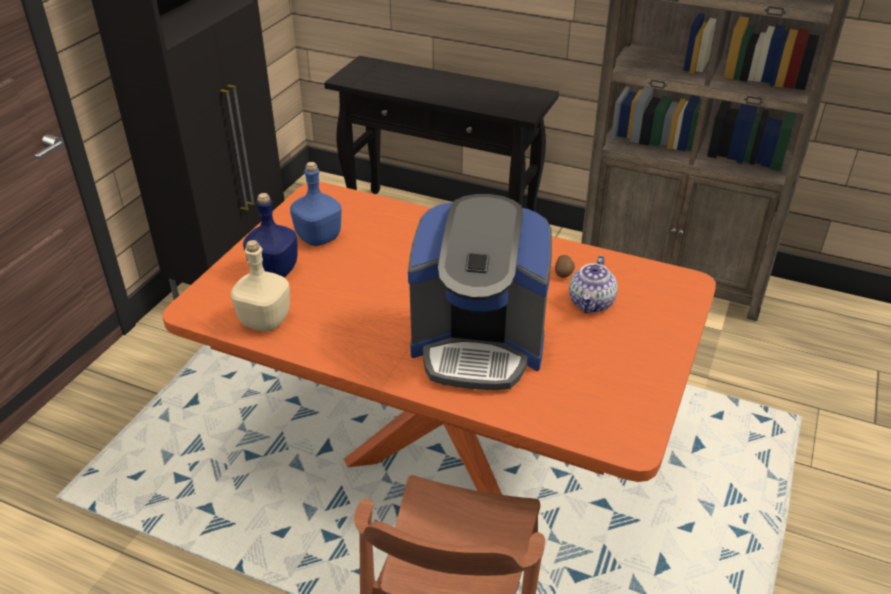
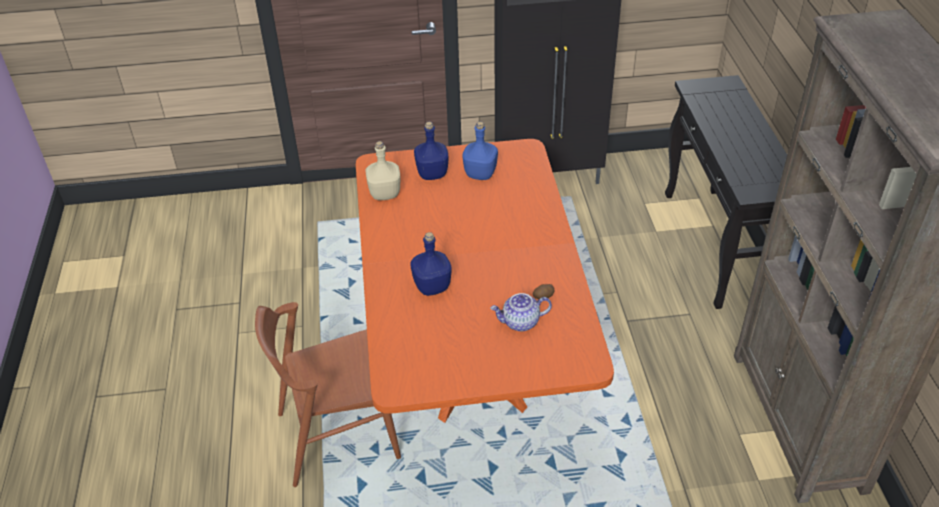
camera: 60 degrees right, 5 degrees up
(478, 345) = (432, 287): coffee machine -> blue bottle

